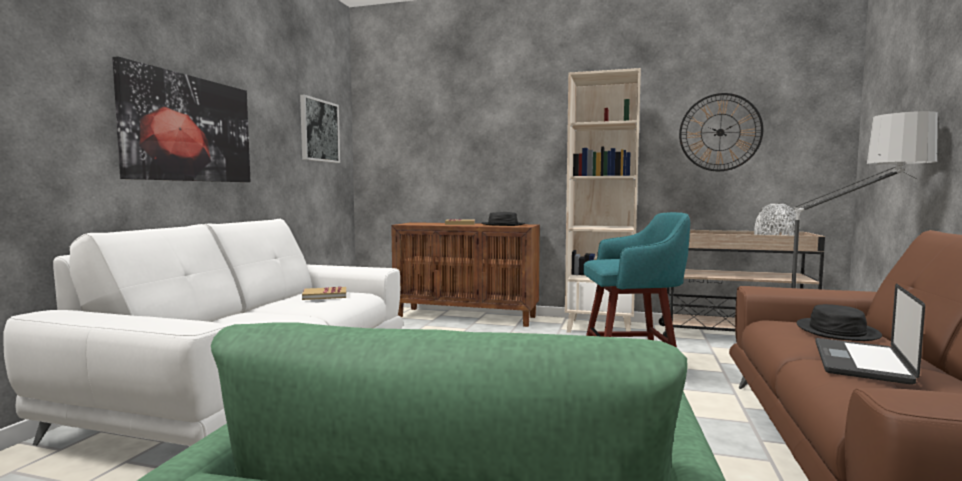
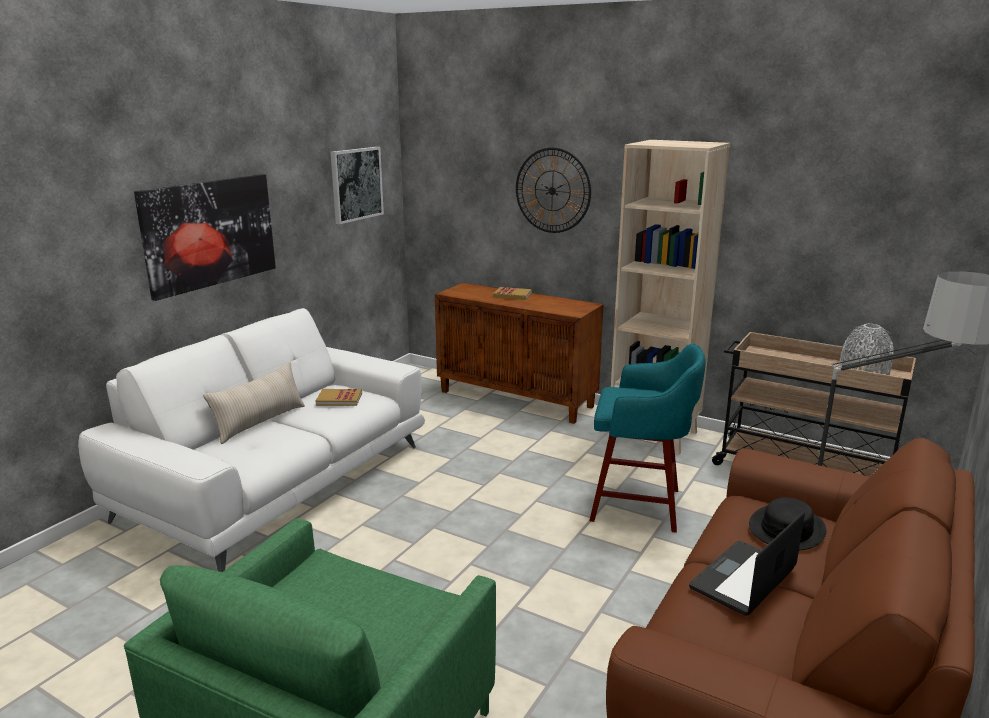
camera: 15 degrees right, 15 degrees up
(244, 312) = (260, 422): none -> beige pillow
(502, 225) = (557, 304): black hat -> none
(720, 132) = (828, 218): wall clock -> wall clock (552, 190)

